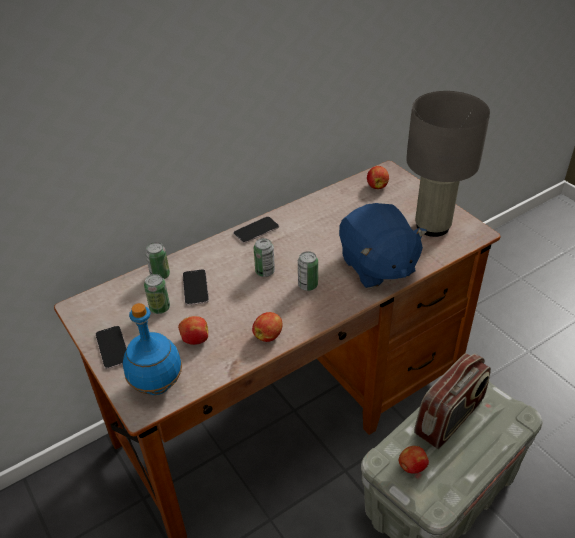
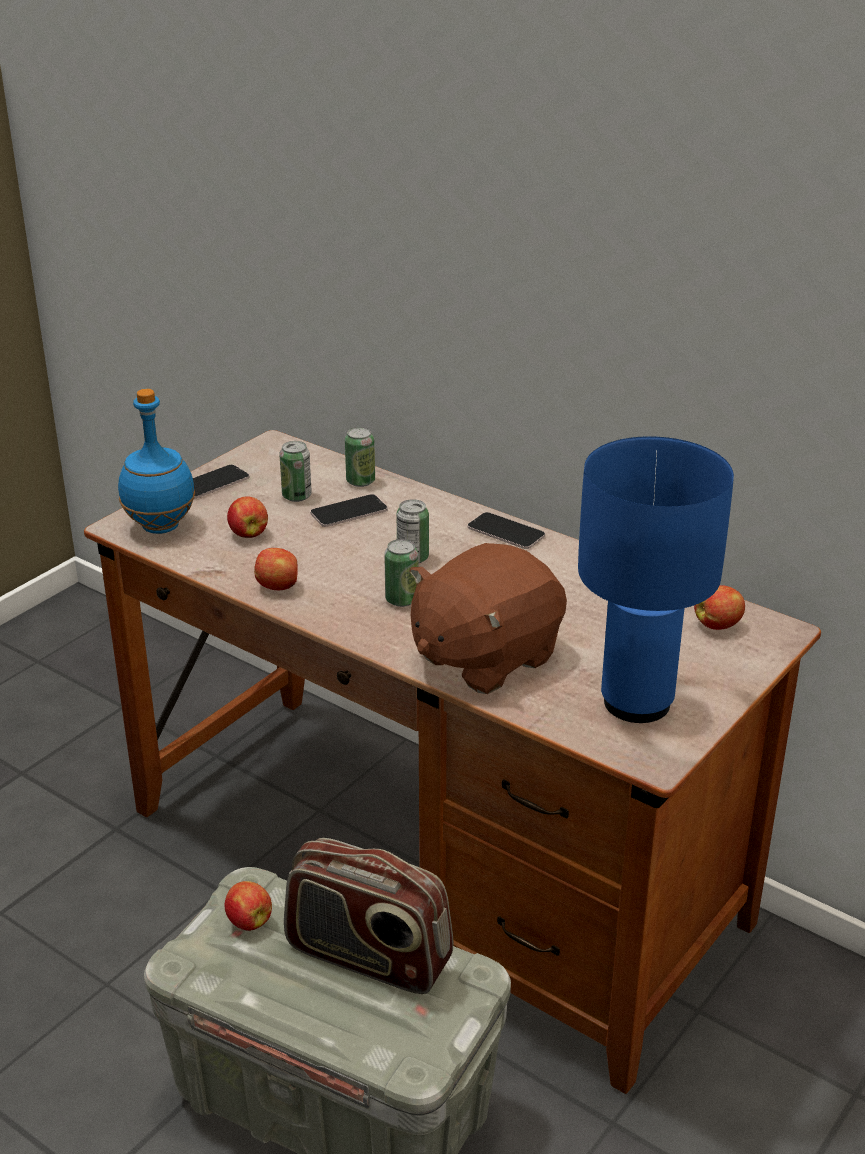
camera: 70 degrees right, 10 degrees down
(377, 266) = (483, 657): blue plush toy -> brown plush toy
(432, 225) = (639, 703): grey table lamp -> blue table lamp

